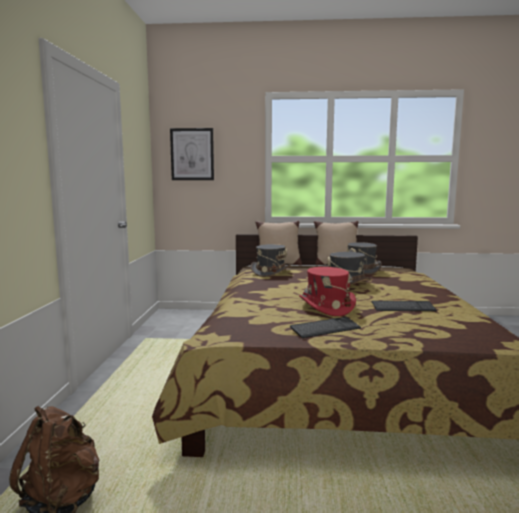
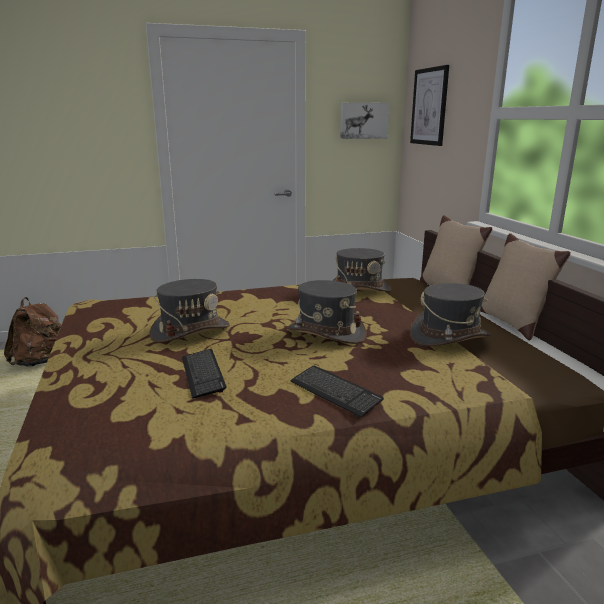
camera: 70 degrees right, 10 degrees up
(141, 162) = (363, 120): none -> picture
(325, 329) = (103, 337): keyboard -> keyboard (335, 392)
(326, 307) = (190, 331): red hat -> grey hat

